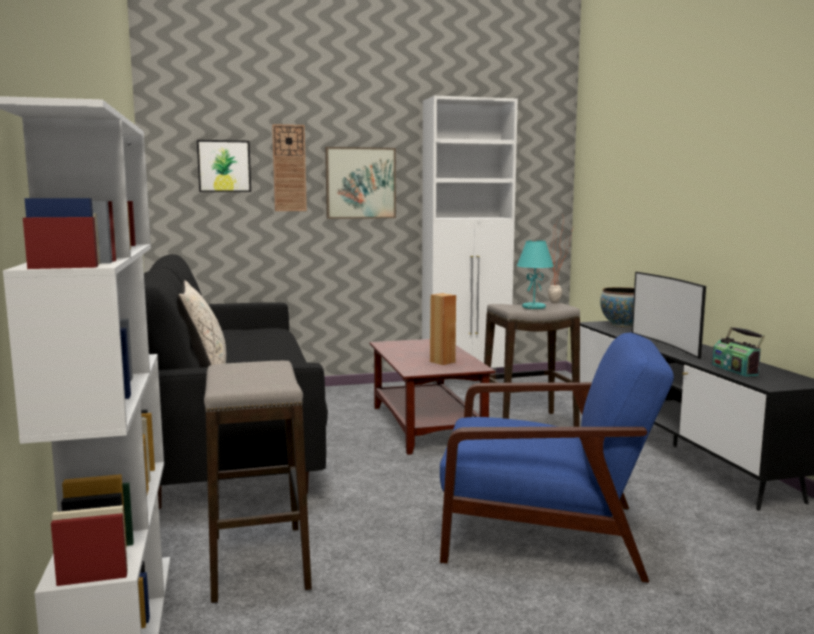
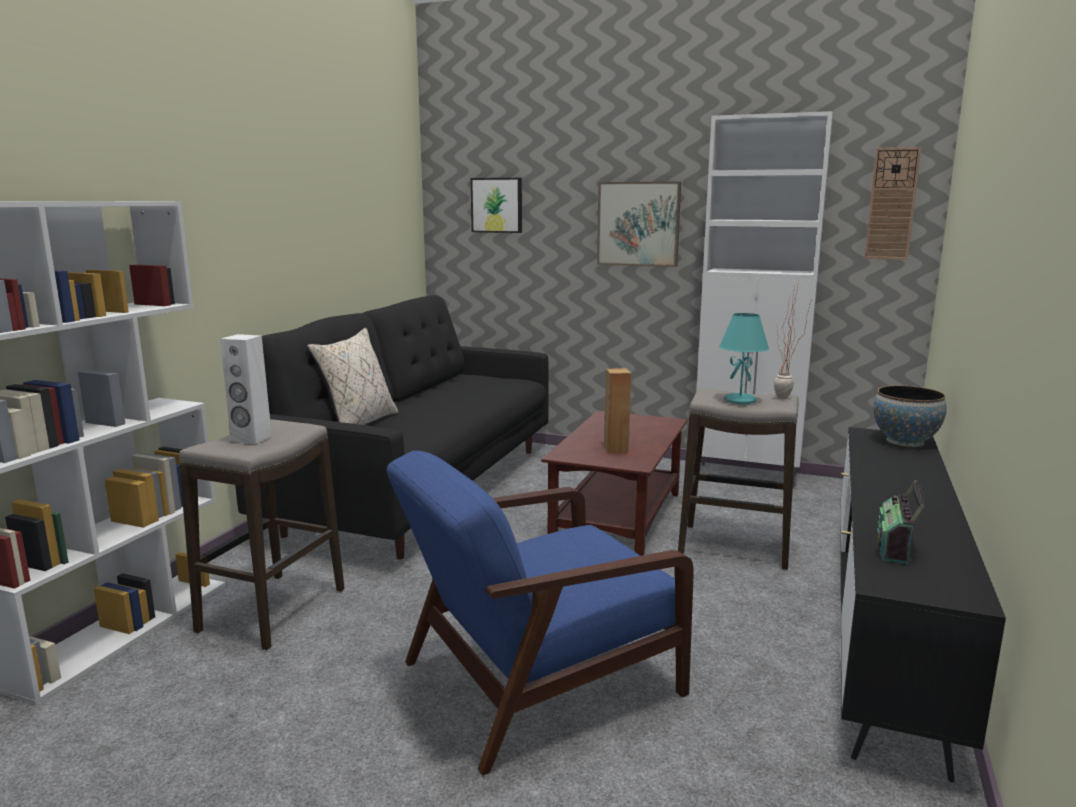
camera: 35 degrees right, 5 degrees up
(252, 377) = (251, 439): none -> white speaker
(289, 168) = (561, 207): wall clock -> wall clock (891, 204)
(546, 533) = (537, 680): blue armchair -> blue armchair turned 105 degrees clockwise
(667, 344) = (894, 484): television -> none

